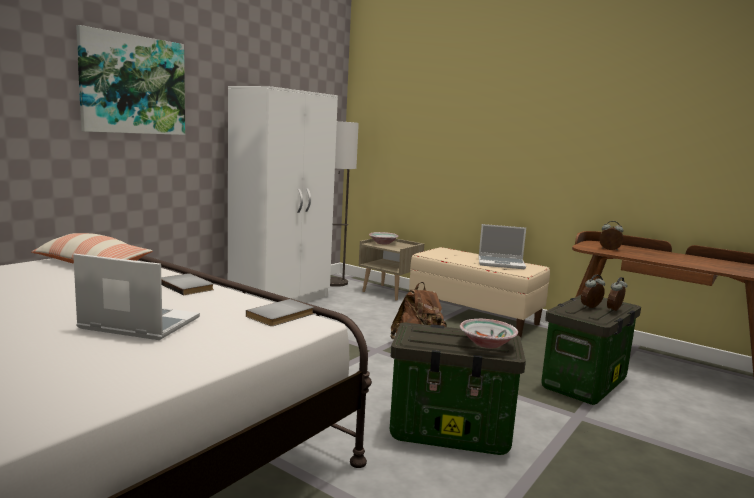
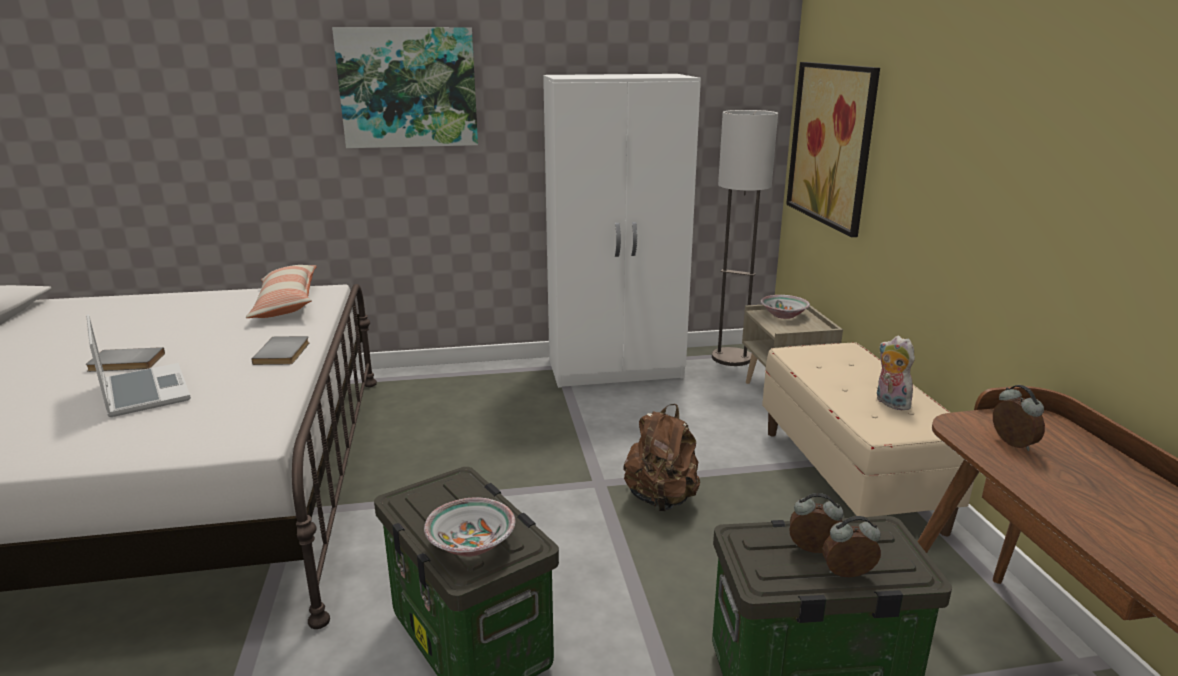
camera: 45 degrees right, 10 degrees up
(282, 315) = (253, 420): grey book -> grey book (125, 363)
(393, 140) = (831, 144): none -> picture
(501, 263) = (889, 403): laptop -> plush toy

